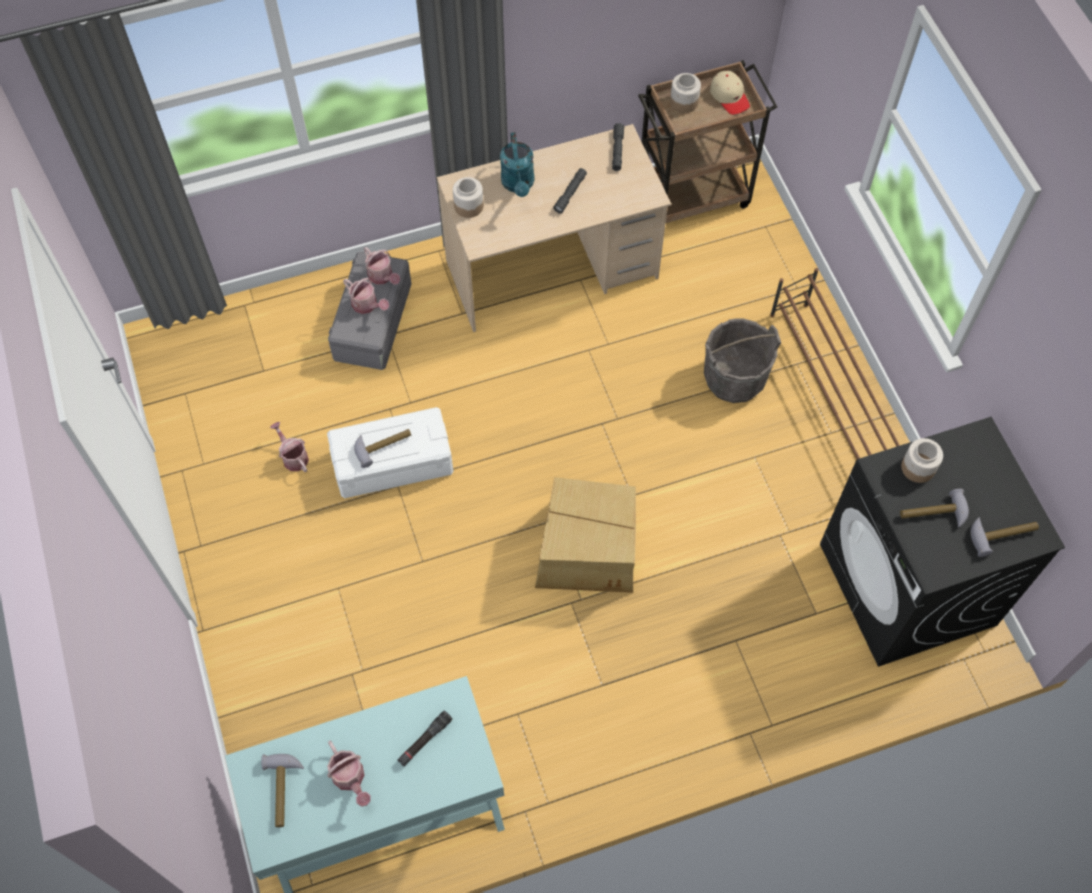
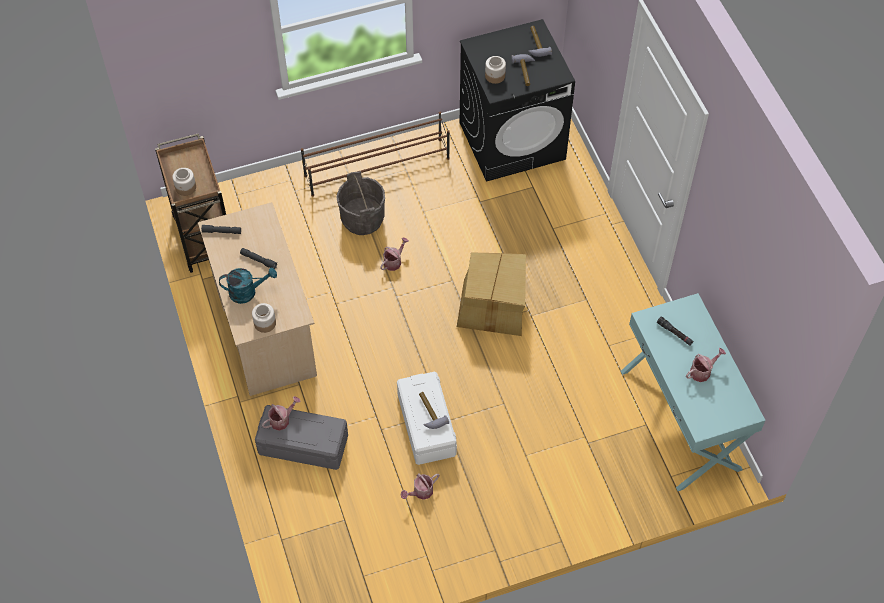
camera: 90 degrees left, 5 degrees down
(283, 791) = (714, 407): hammer -> none
(367, 305) = (308, 429): watering can -> watering can (394, 261)
(729, 96) = (184, 161): beige cap -> none

